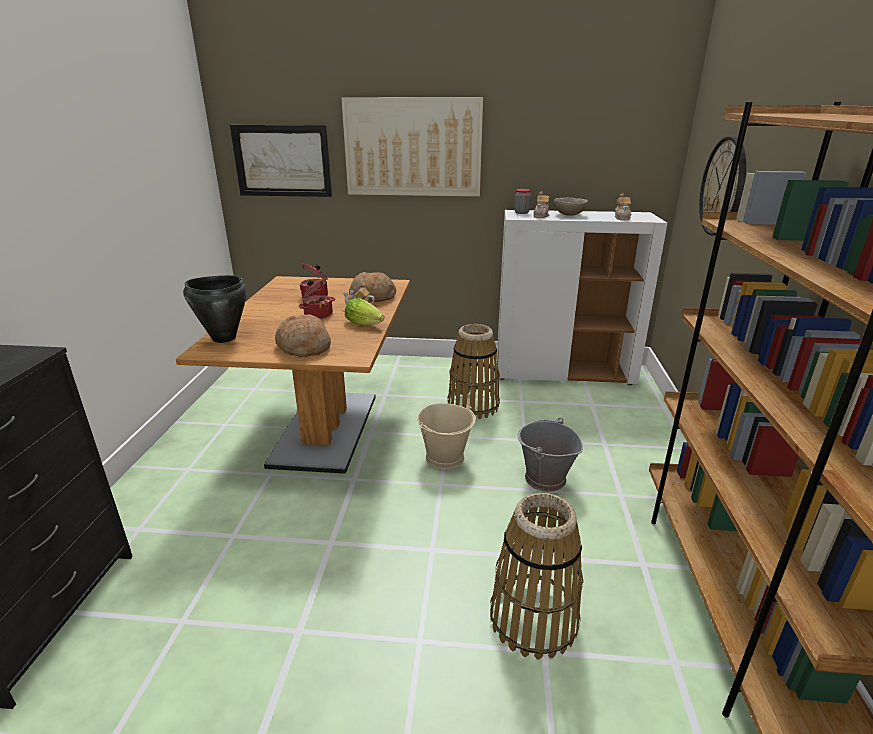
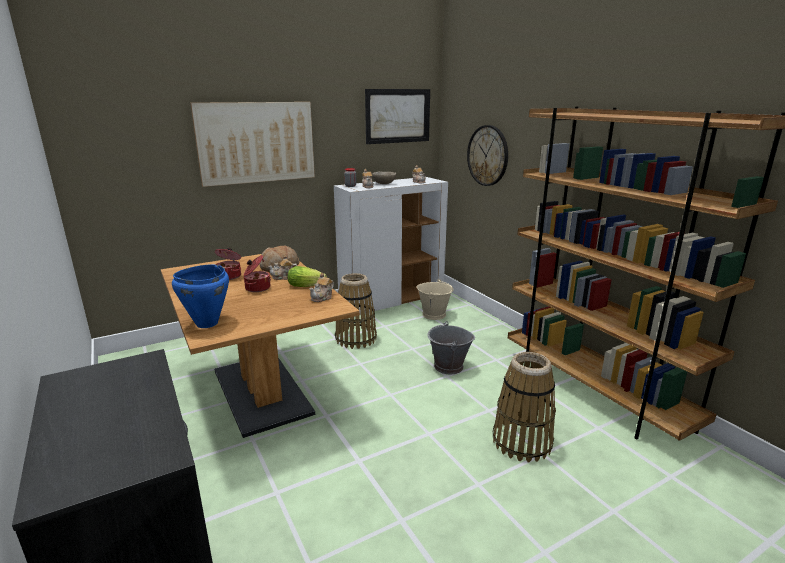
camera: 35 degrees left, 5 degrees down
(223, 338) = (206, 323): black cooking pot -> blue cooking pot
(282, 161) = (131, 162): picture -> picture (397, 116)
(304, 347) = (289, 311): bread -> none
(357, 341) = (322, 298): none -> teapot
(445, 457) = (375, 377): beige bucket -> beige bucket (434, 314)

